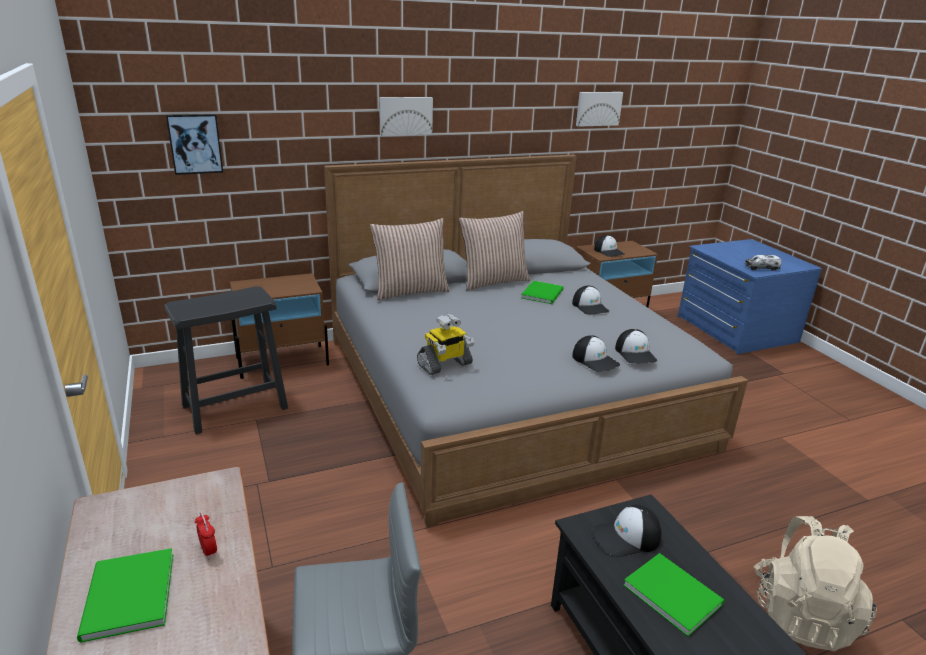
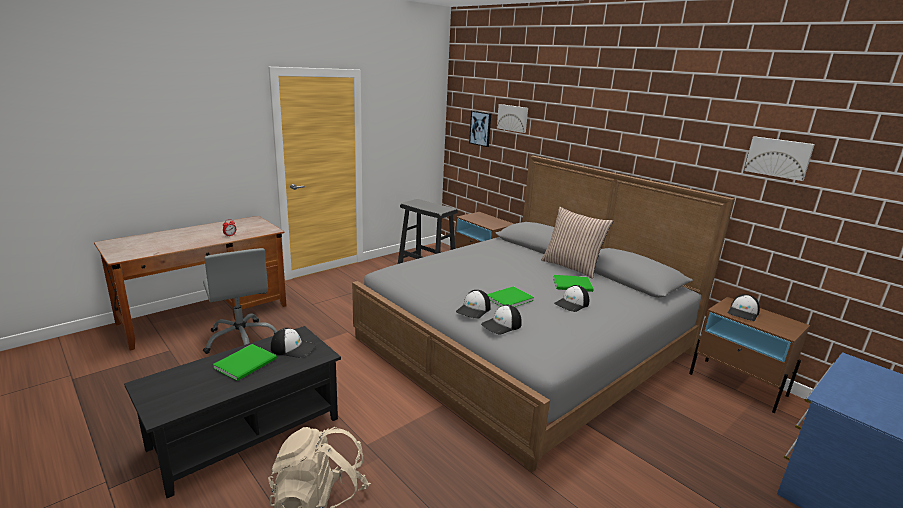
camera: 70 degrees right, 5 degrees down
(126, 598) = (206, 230): green book -> green book (507, 299)
(405, 115) = (588, 131): picture -> picture (513, 118)
(410, 291) = (517, 246): pillow -> none
(445, 364) = (423, 265): toy robot -> none
(626, 537) = (293, 348): cap -> cap turned 135 degrees clockwise
(761, 268) = (858, 406): toy truck -> none

